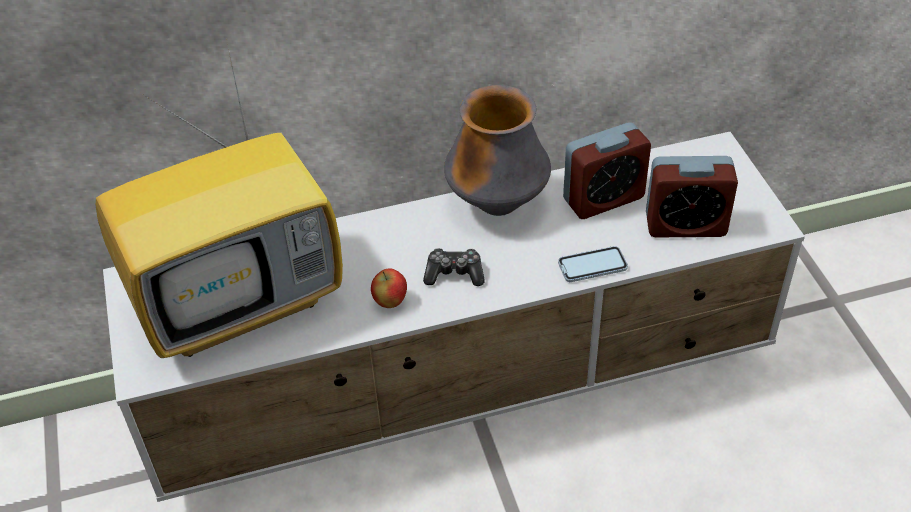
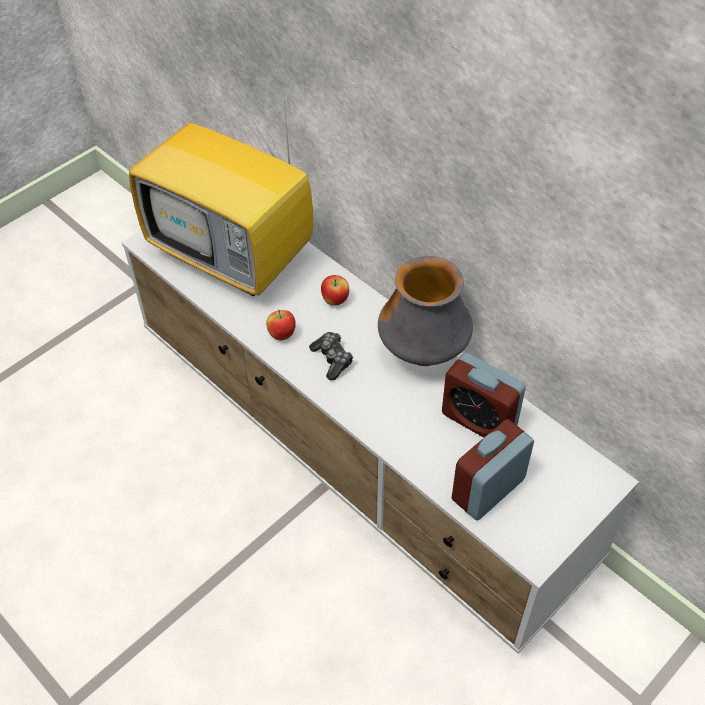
camera: 60 degrees right, 5 degrees up
(376, 241) = (335, 300): none -> apple
(592, 266) = (396, 442): phone -> none
(685, 225) = (488, 489): alarm clock -> alarm clock turned 75 degrees clockwise

